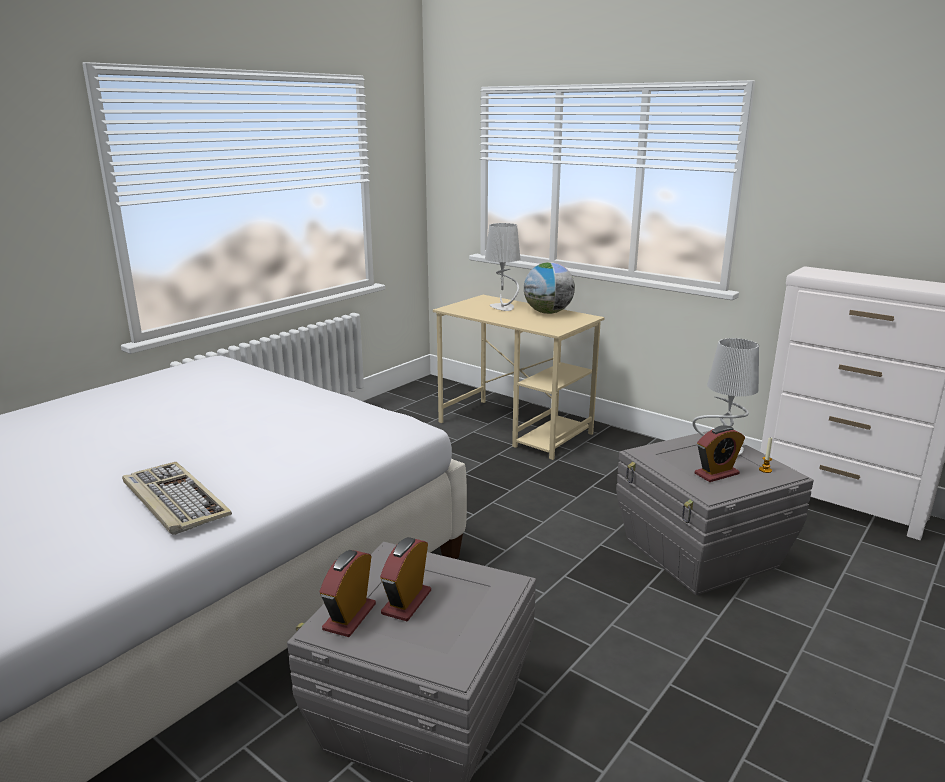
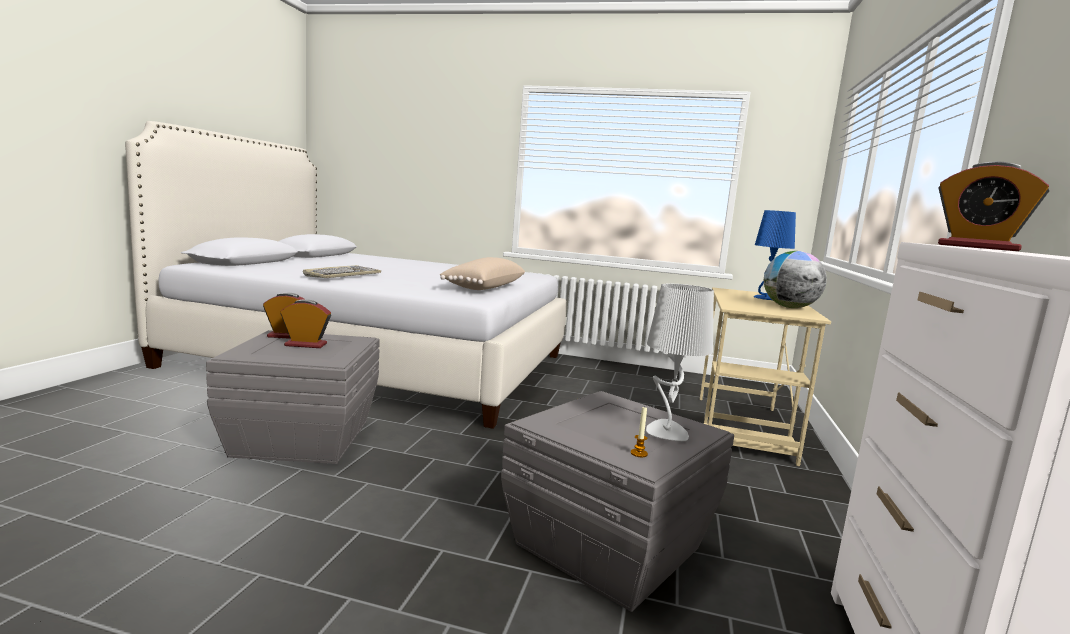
camera: 65 degrees right, 10 degrees down
(335, 412) = (483, 287): none -> beige pillow
(503, 308) = (766, 298): grey table lamp -> blue table lamp
(716, 474) = (593, 427): alarm clock -> alarm clock (977, 247)

